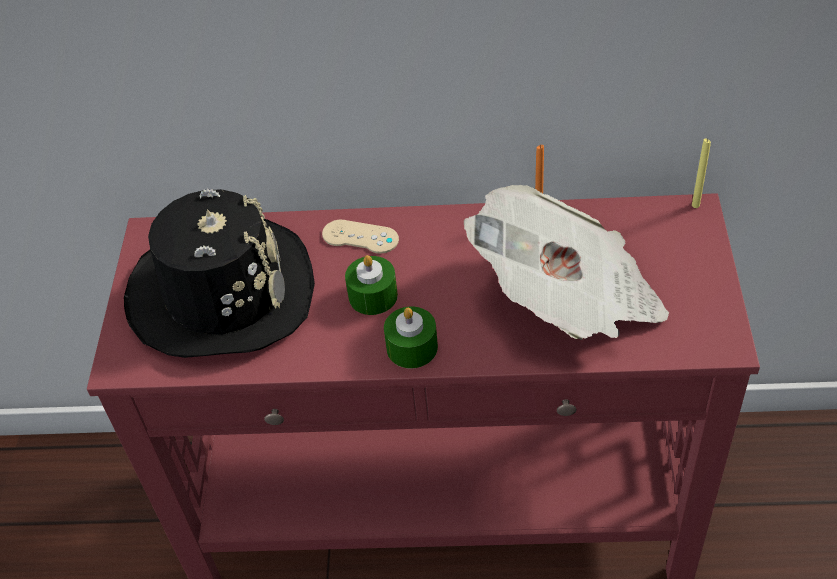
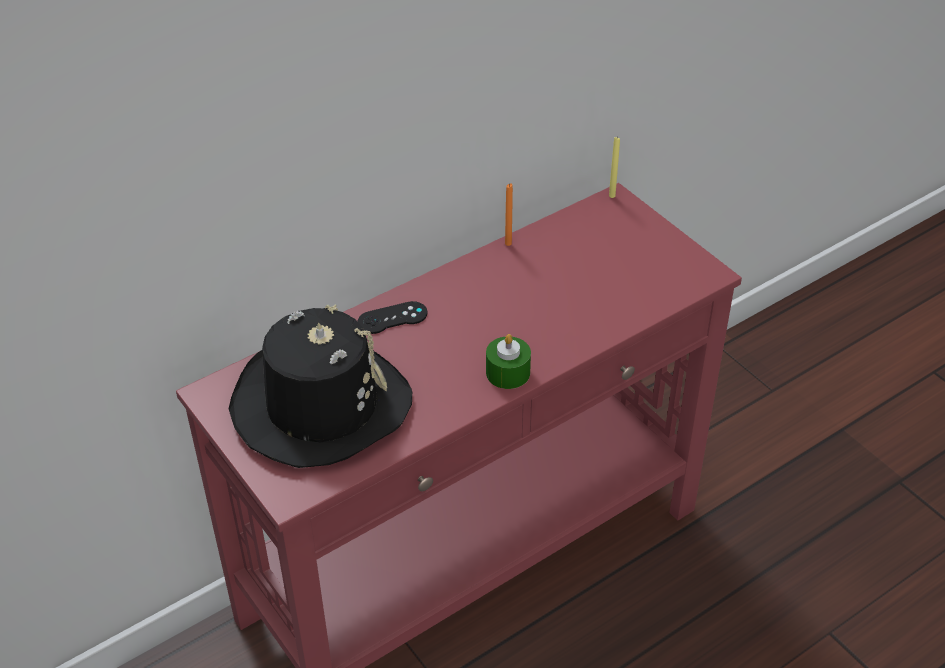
camera: 40 degrees left, 5 degrees down
(360, 237) = (392, 318): beige game controller -> black game controller
(373, 296) = (444, 353): green candle -> none
(568, 299) = (585, 291): newspaper -> none

